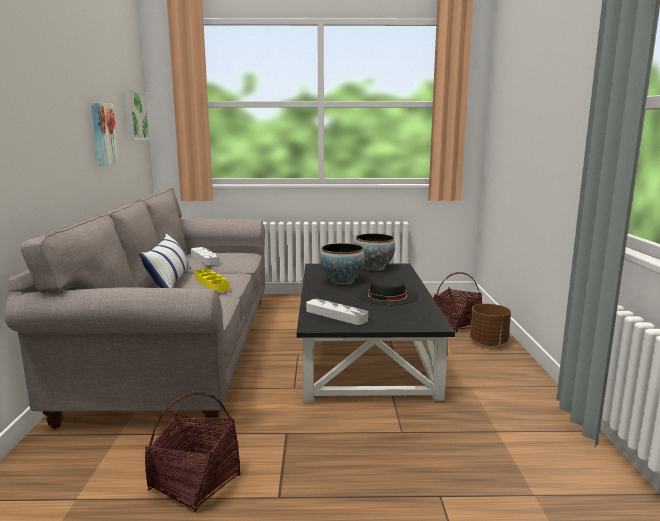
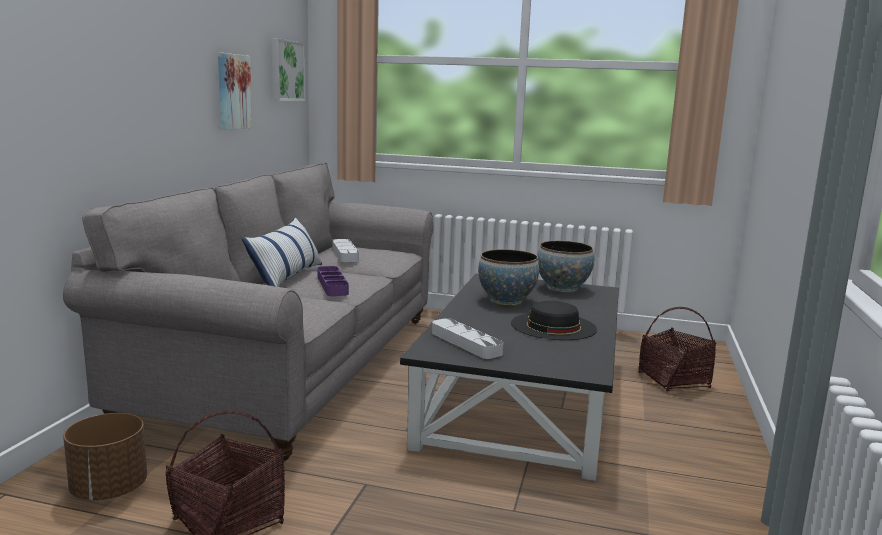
camera: 15 degrees right, 0 degrees up
(211, 284) = (332, 285): yellow tray -> purple tray
(489, 343) = (708, 413): brown planter -> brown planter (110, 490)

